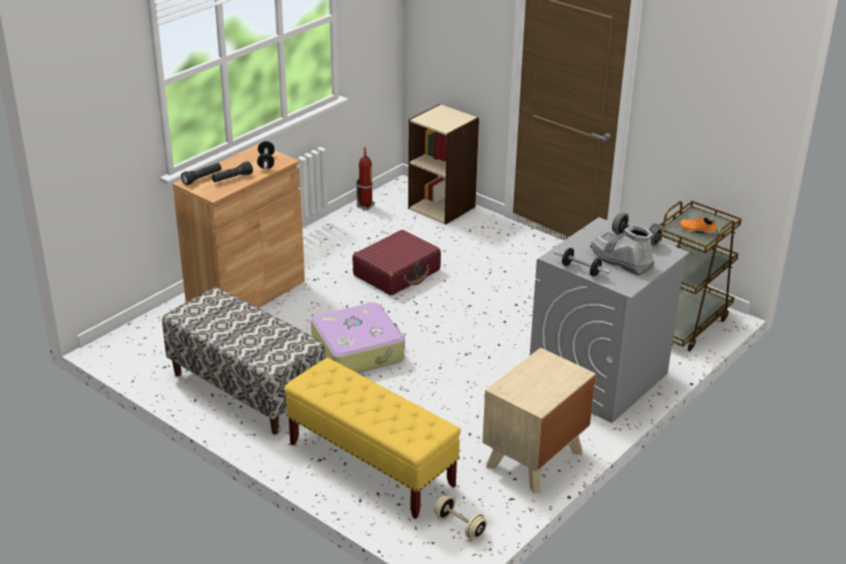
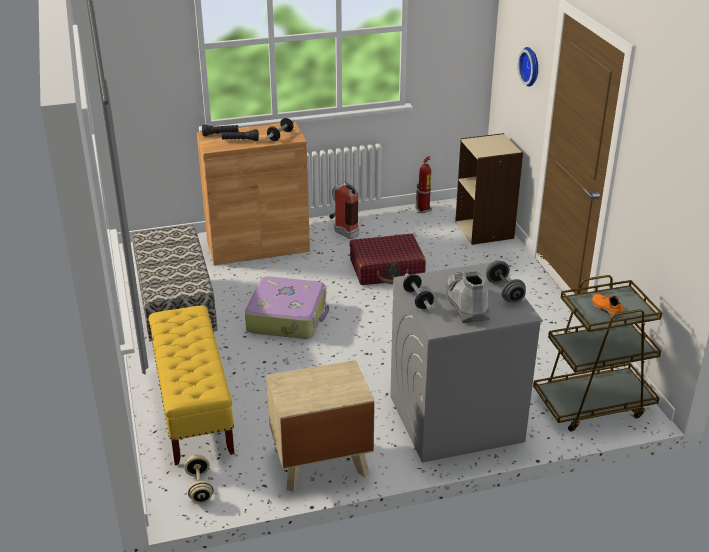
camera: 35 degrees right, 0 degrees up
(314, 252) = (342, 232): none -> fire extinguisher
(476, 29) = (531, 66): none -> wall clock

